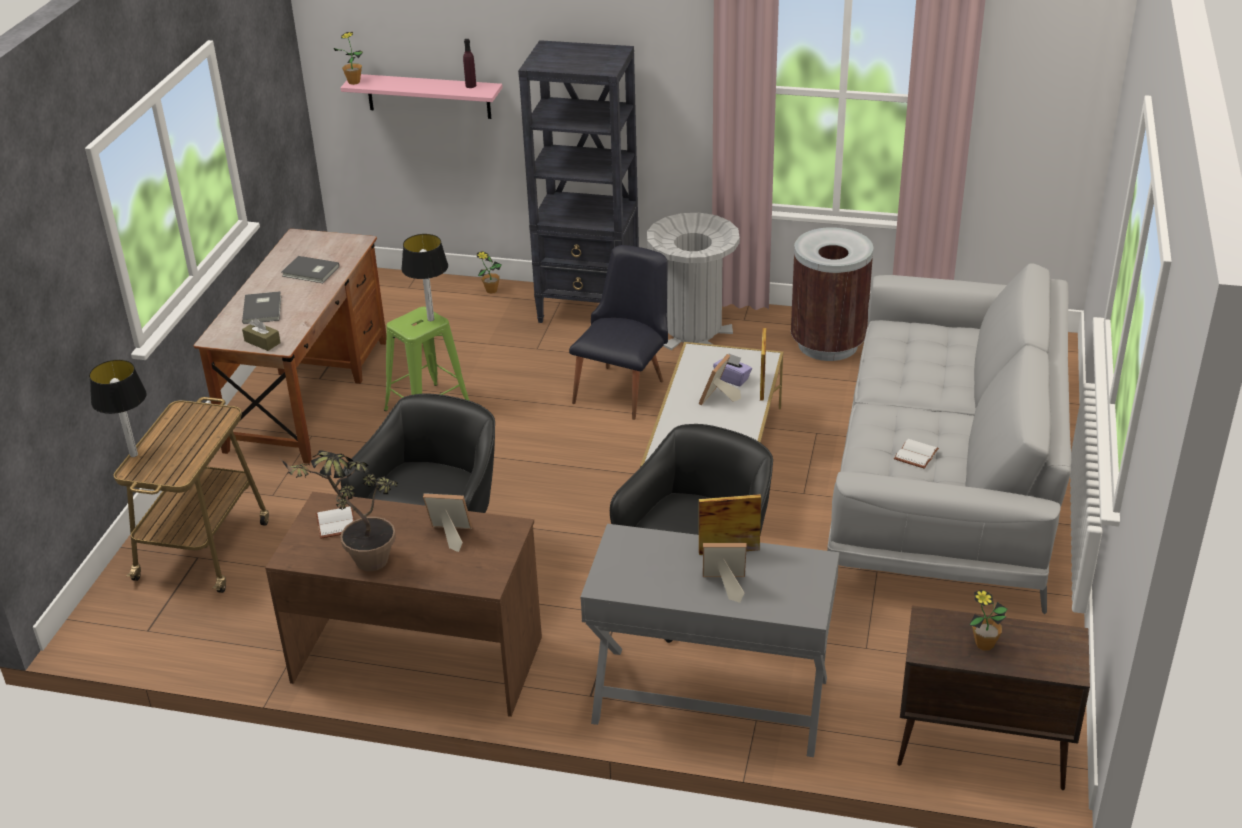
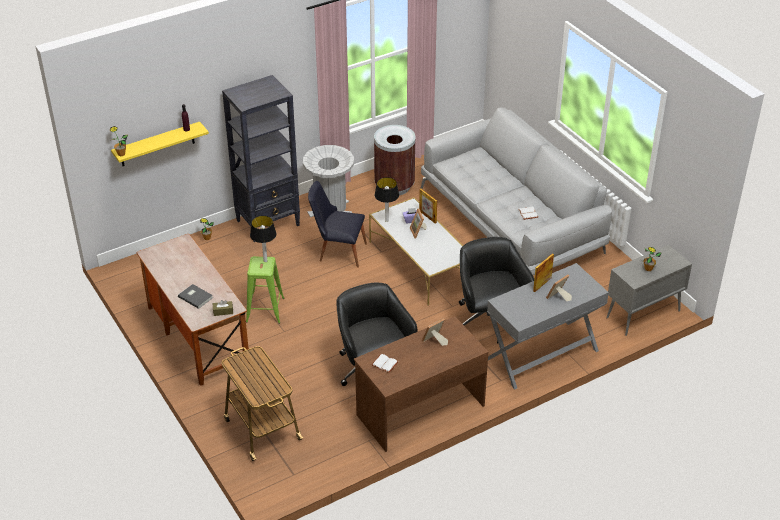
camera: 45 degrees left, 5 degrees up
(134, 454) = (246, 392): table lamp -> table lamp (386, 220)
(310, 272) = (187, 267): grey book -> none
(359, 561) = (417, 371): potted plant -> none
(428, 96) = (157, 144): pink shelf -> yellow shelf
(625, 387) = (338, 251): black chair -> black chair turned 60 degrees counterclockwise
(979, 751) = (642, 315): brown cabinet -> grey cabinet

